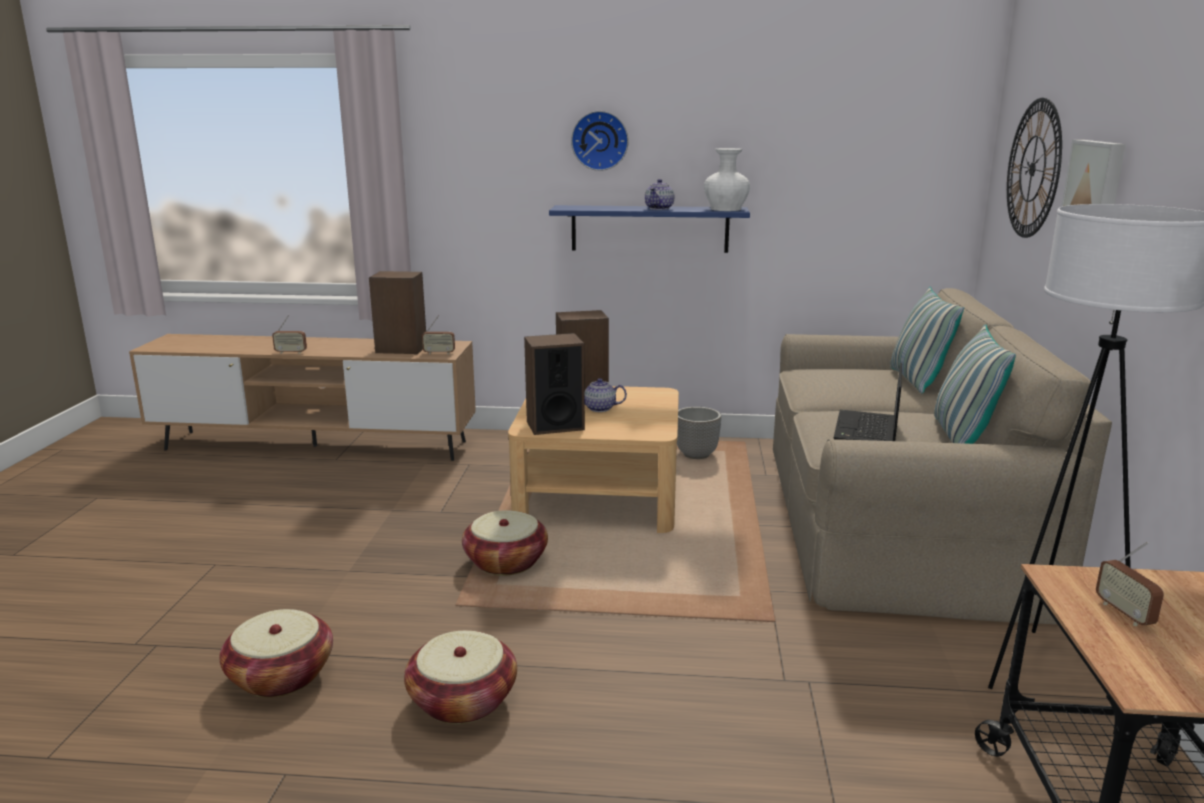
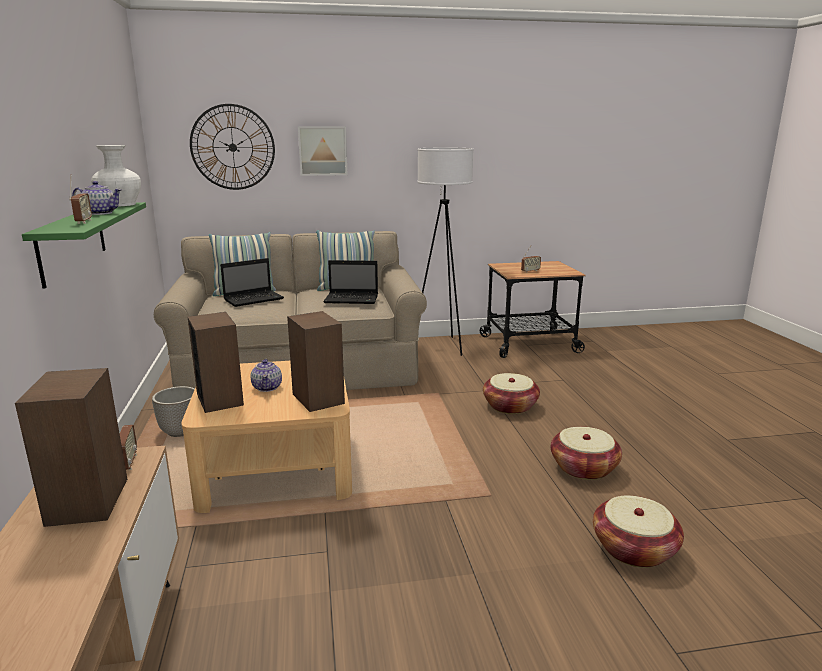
camera: 105 degrees left, 0 degrees up
(291, 352) = (66, 634): radio -> radio (83, 222)
(506, 562) = (414, 488): basket -> basket (510, 406)
(600, 140) = (29, 142): wall clock -> none
(649, 228) = (72, 241): blue shelf -> green shelf
(864, 382) = (254, 299): none -> laptop

